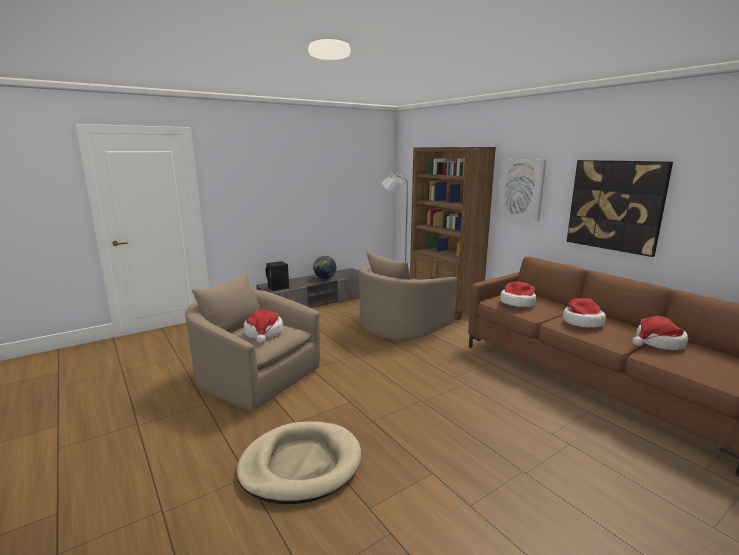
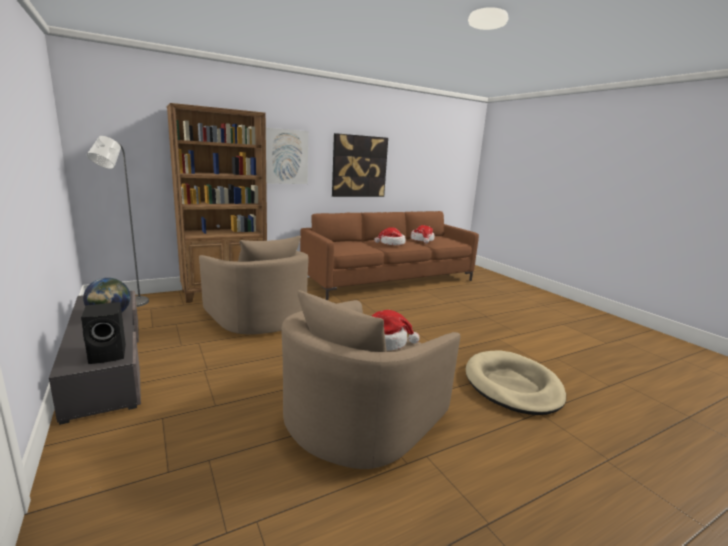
camera: 85 degrees left, 0 degrees up
(517, 303) = (350, 247): hat -> none

